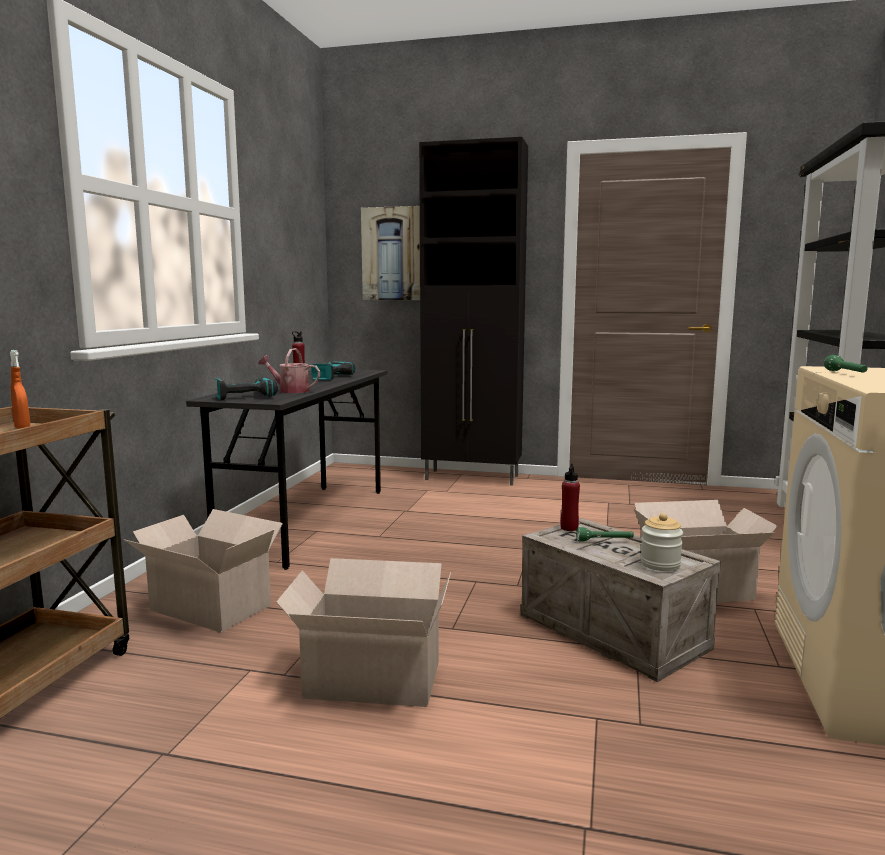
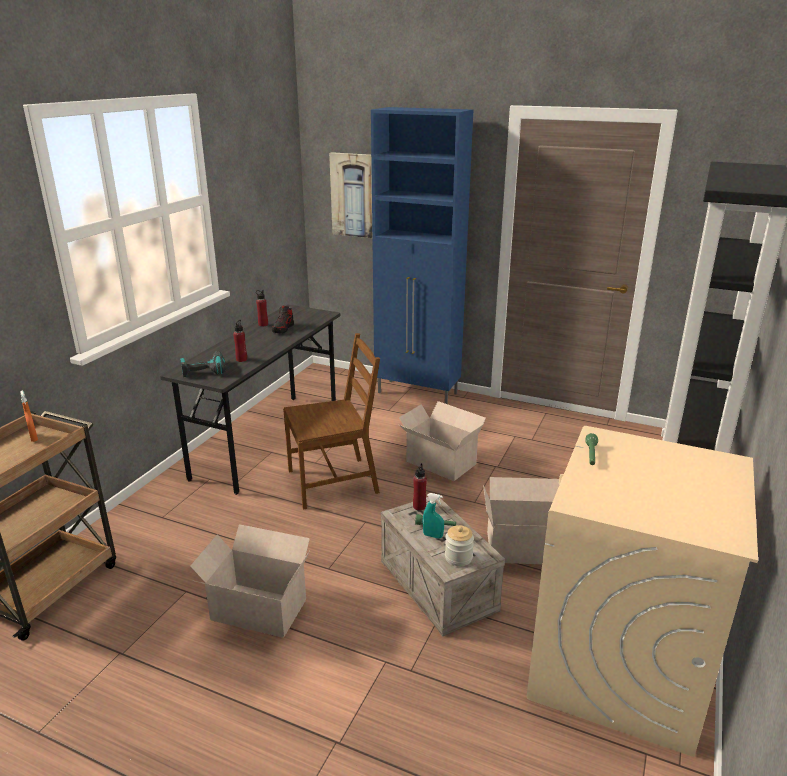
camera: 10 degrees right, 15 degrees up
(209, 607) = (175, 528): cardboard box -> cardboard box (439, 462)
(290, 391) = (241, 359): watering can -> red bottle
(327, 377) = (283, 329): power drill -> shoe
(412, 550) = (333, 481): none -> brown chair
(473, 478) = (418, 393): black cabinet -> blue cabinet
(608, 550) = (433, 536): none -> turquoise spray bottle

